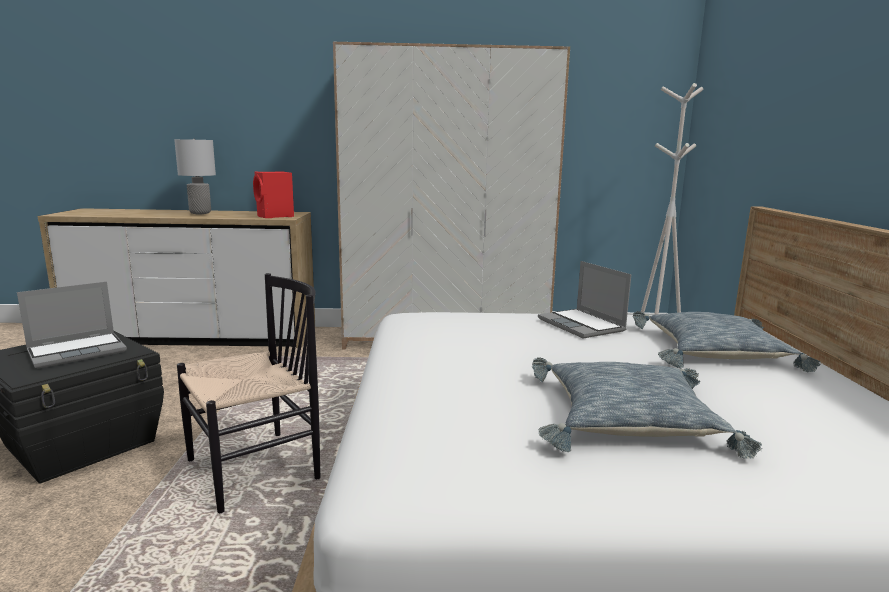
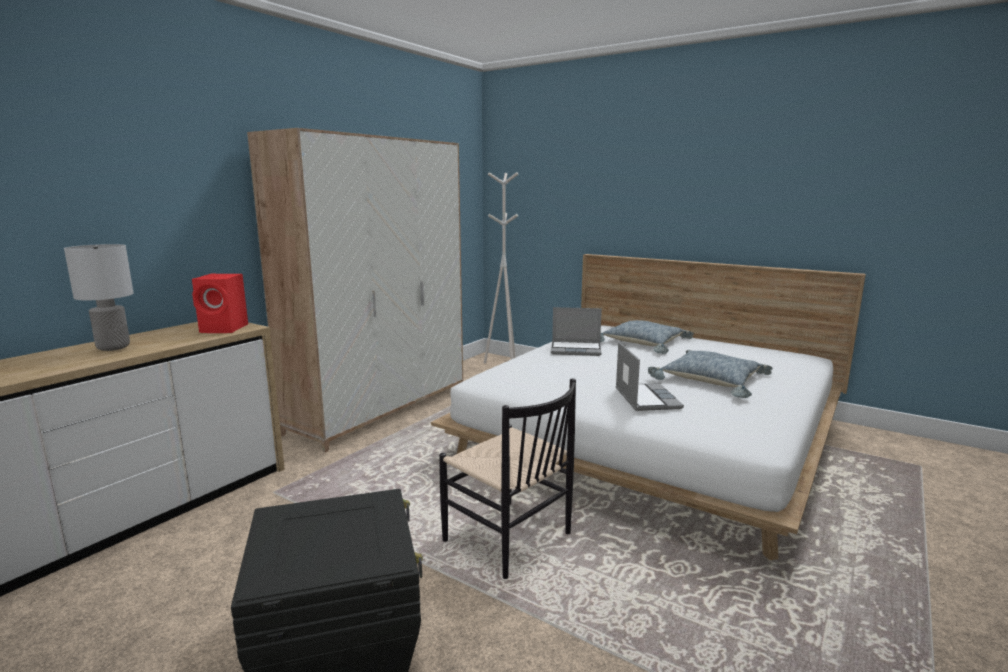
camera: 55 degrees left, 0 degrees up
(78, 351) = (334, 527): laptop -> laptop (645, 398)
(259, 468) = (511, 540): black chair -> black chair turned 135 degrees clockwise

